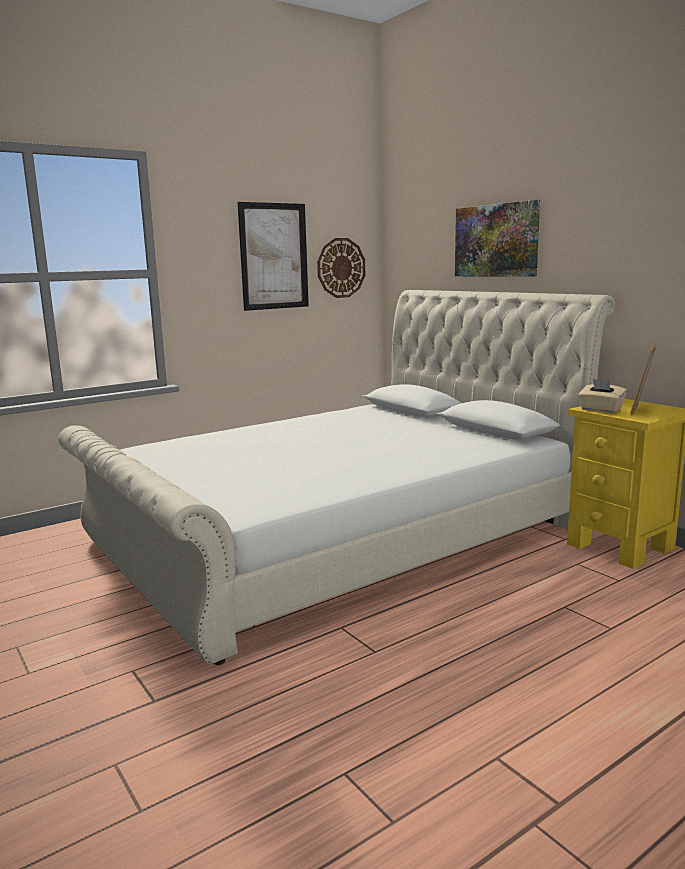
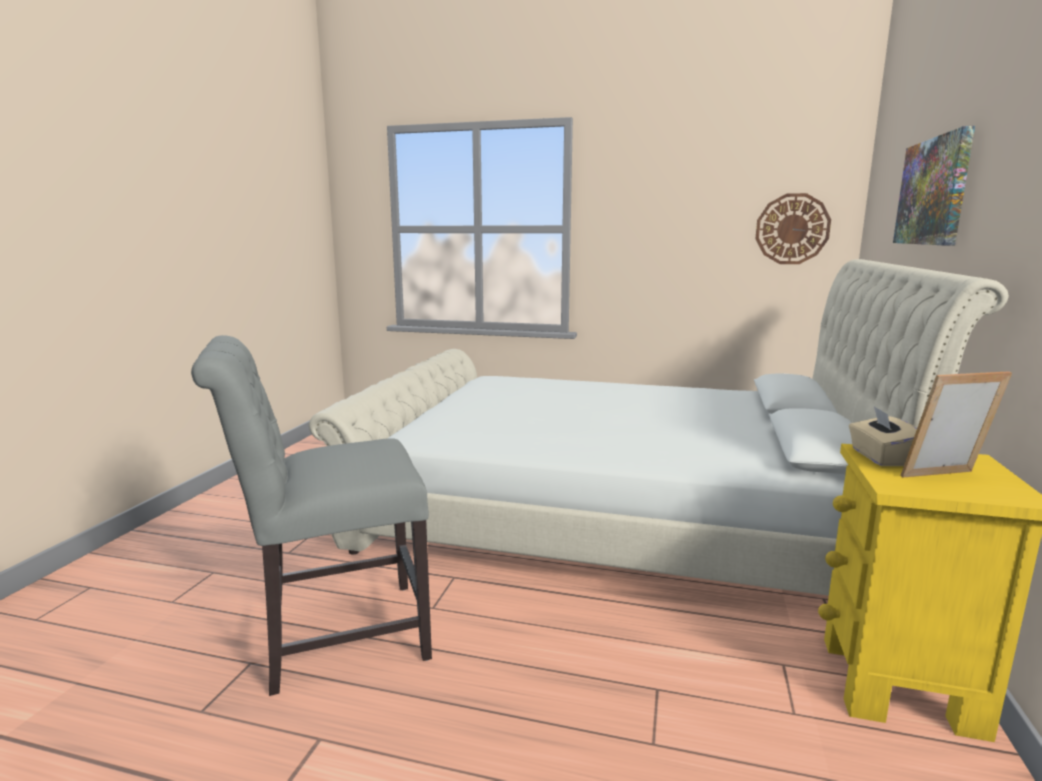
camera: 50 degrees right, 0 degrees up
(274, 256) = (699, 214): picture -> none
(357, 713) = (333, 636): none -> grey chair

